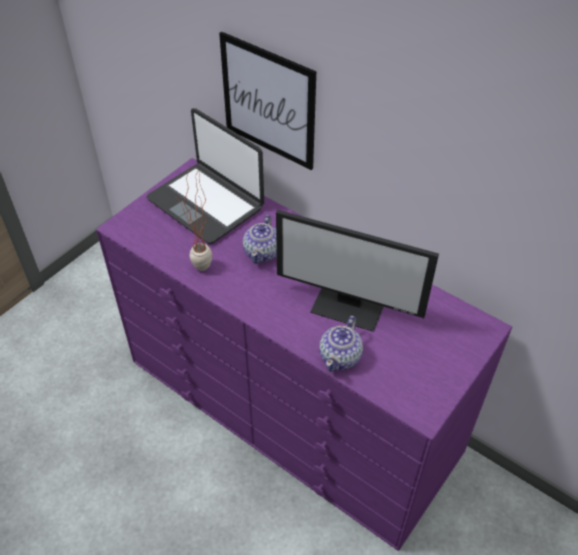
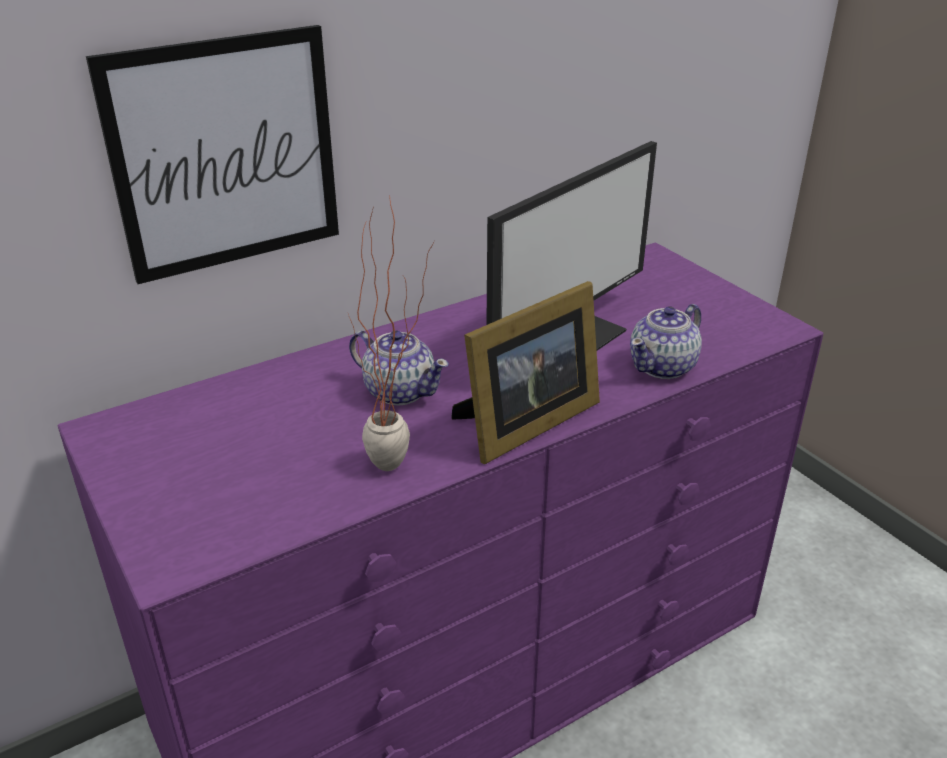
camera: 70 degrees left, 15 degrees down
(206, 203) = (215, 429): laptop -> none
(255, 307) = (524, 424): none -> picture frame
(340, 357) = (663, 366): teapot -> teapot turned 90 degrees clockwise

